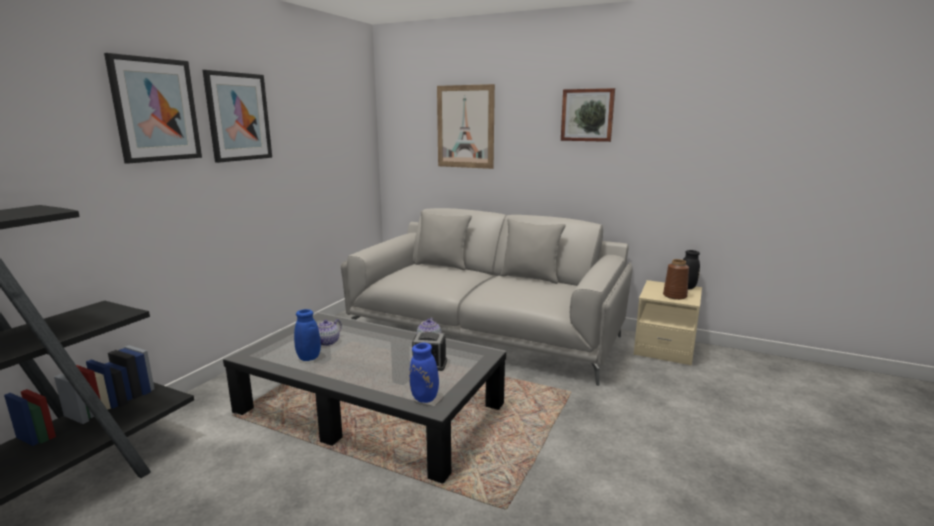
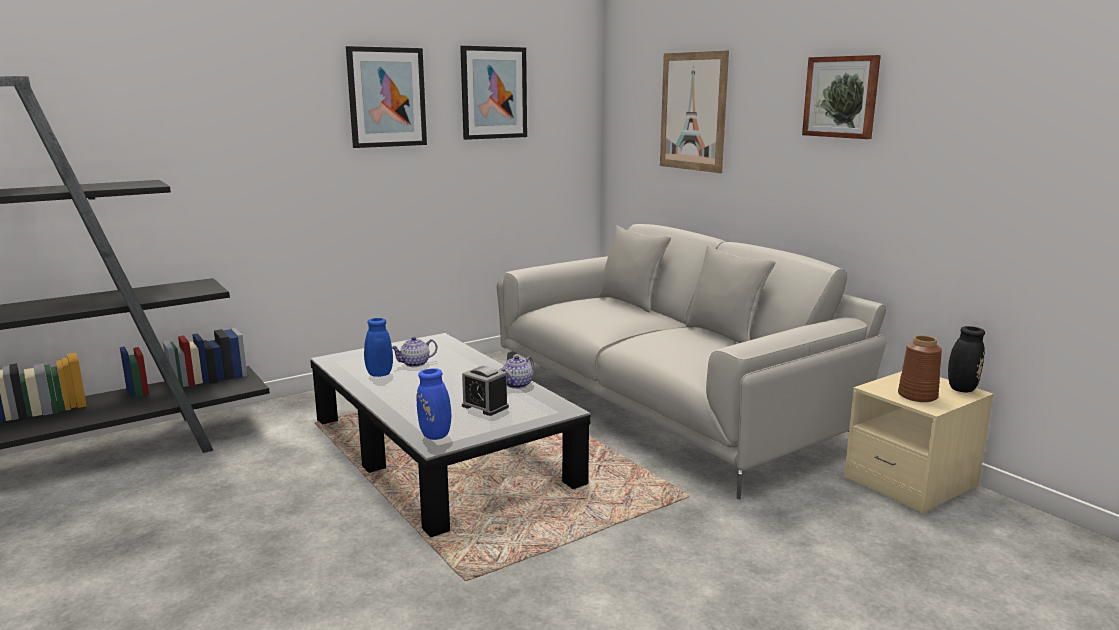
camera: 30 degrees right, 0 degrees up
(156, 110) = (289, 90): picture -> picture (493, 93)

